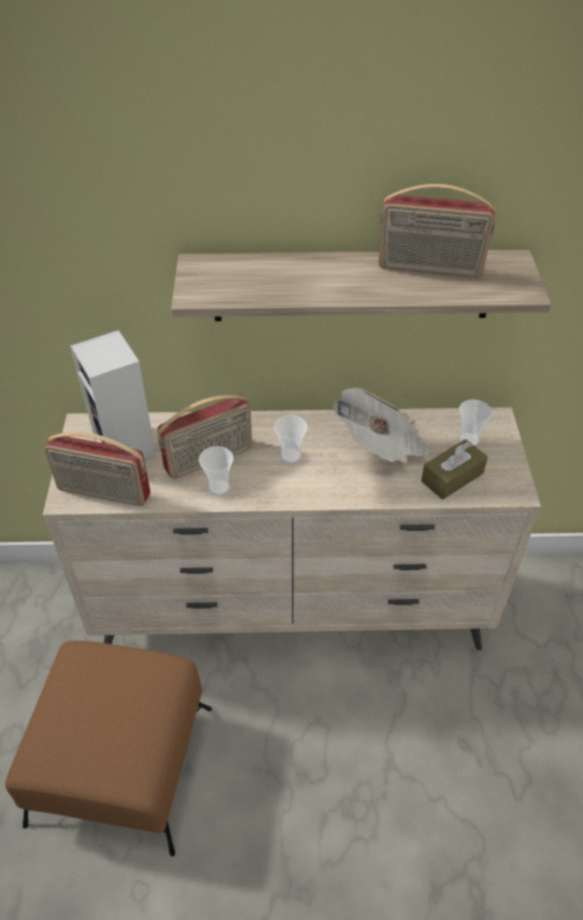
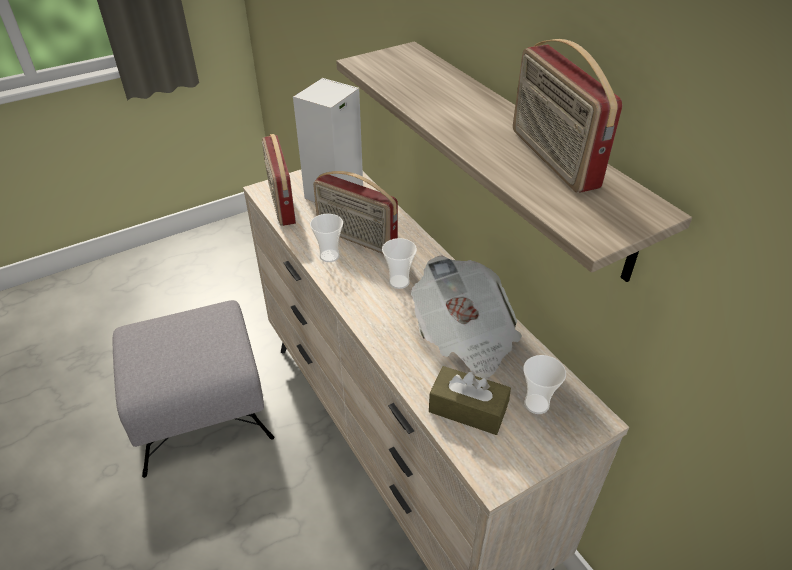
camera: 60 degrees right, 5 degrees down
(122, 763) = (202, 407): brown ottoman -> grey ottoman

